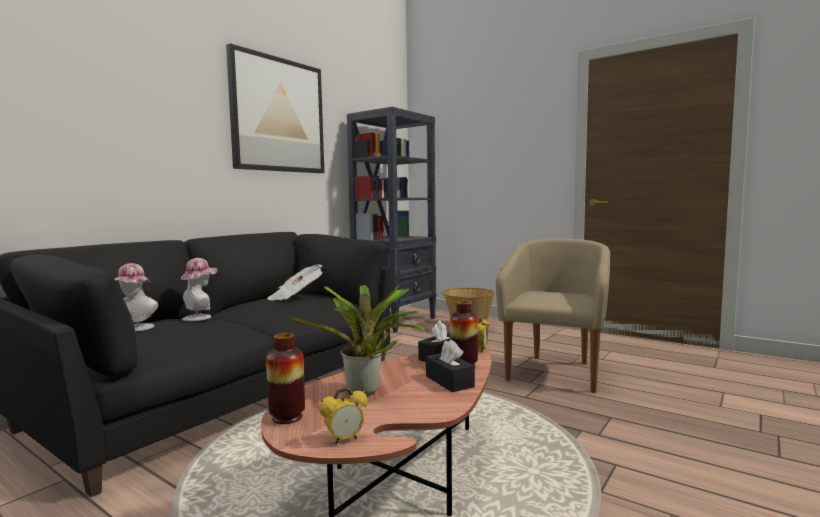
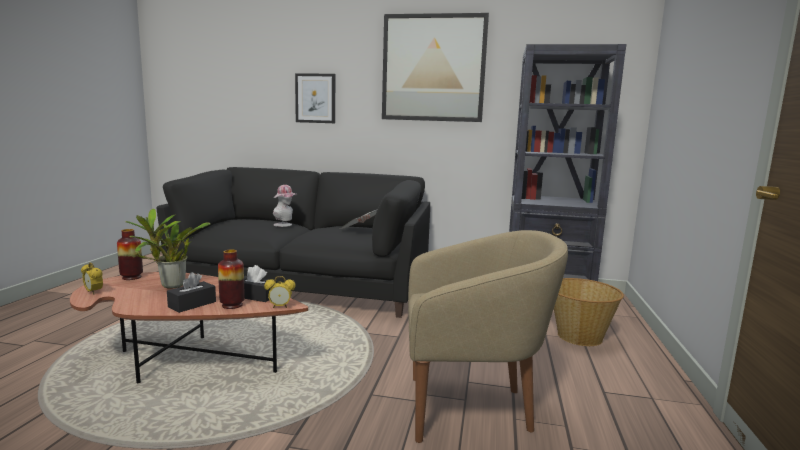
camera: 65 degrees right, 5 degrees up
(135, 329) = (247, 221): hat -> none
(142, 136) = (315, 98): none -> picture

